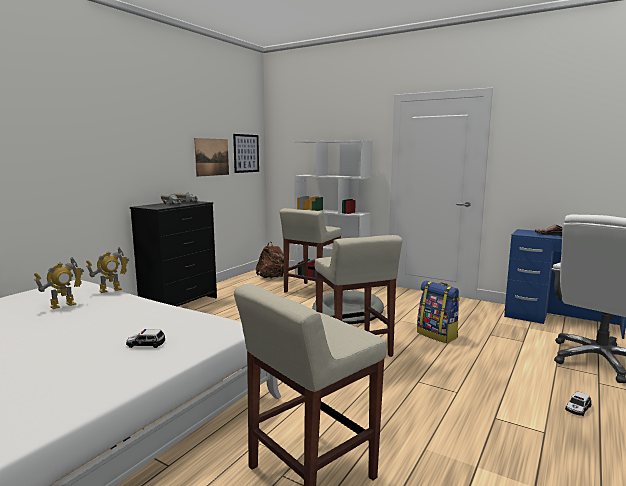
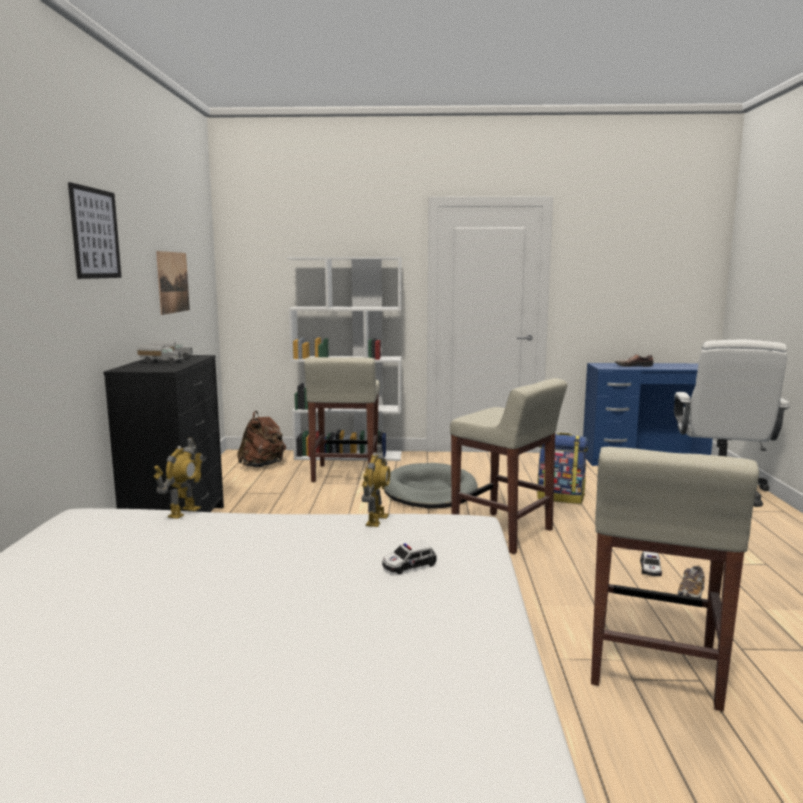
camera: 30 degrees left, 0 degrees up
(63, 305) = (159, 548): toy robot -> toy robot (376, 520)
(246, 153) = (201, 275): picture -> picture (95, 233)
(430, 433) = (691, 593): none -> shoe
(577, 408) = (760, 537): toy car -> toy car (650, 569)

